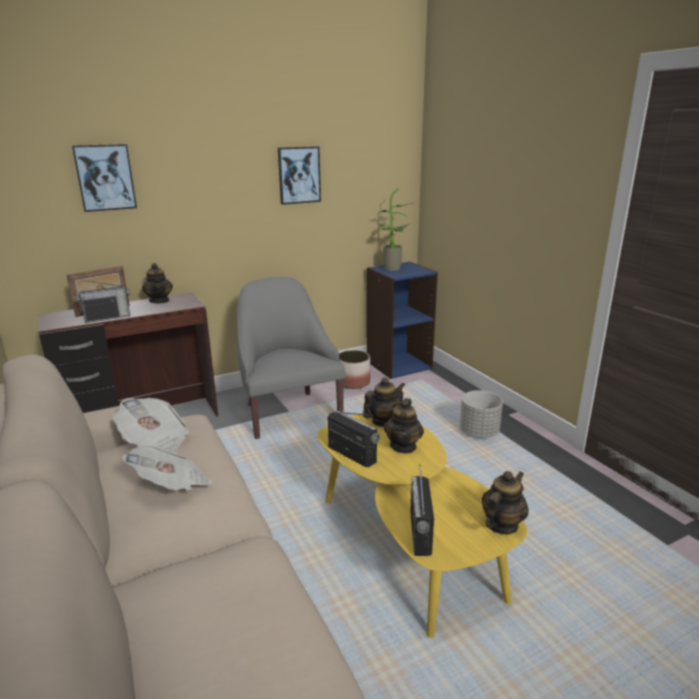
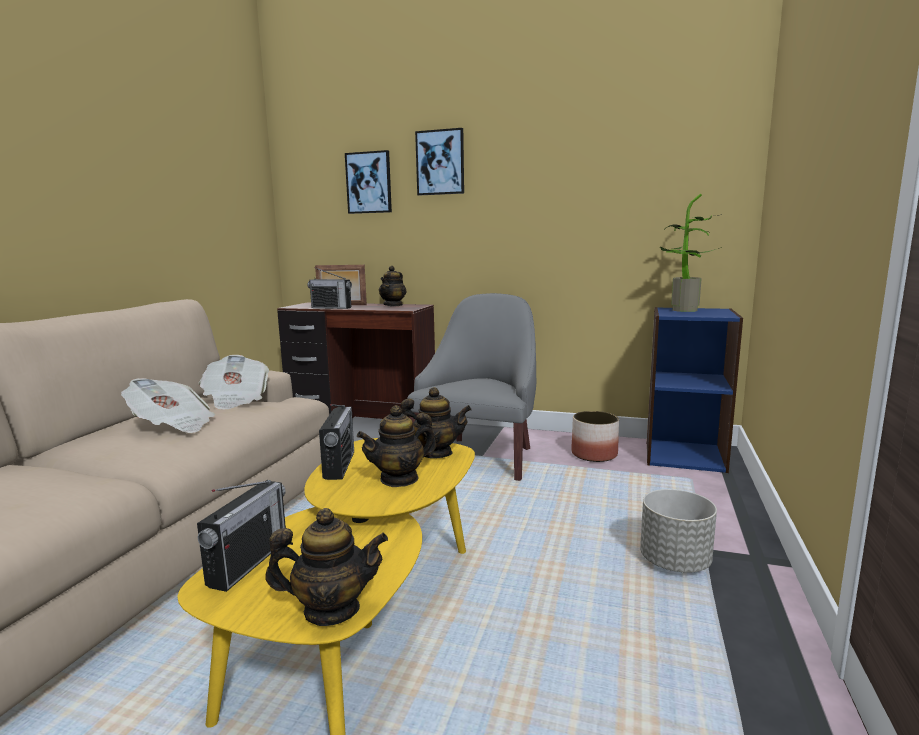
camera: 45 degrees right, 10 degrees down
(299, 175) = (566, 181): picture -> picture (440, 162)
(420, 533) = (248, 562): radio -> radio turned 150 degrees clockwise

